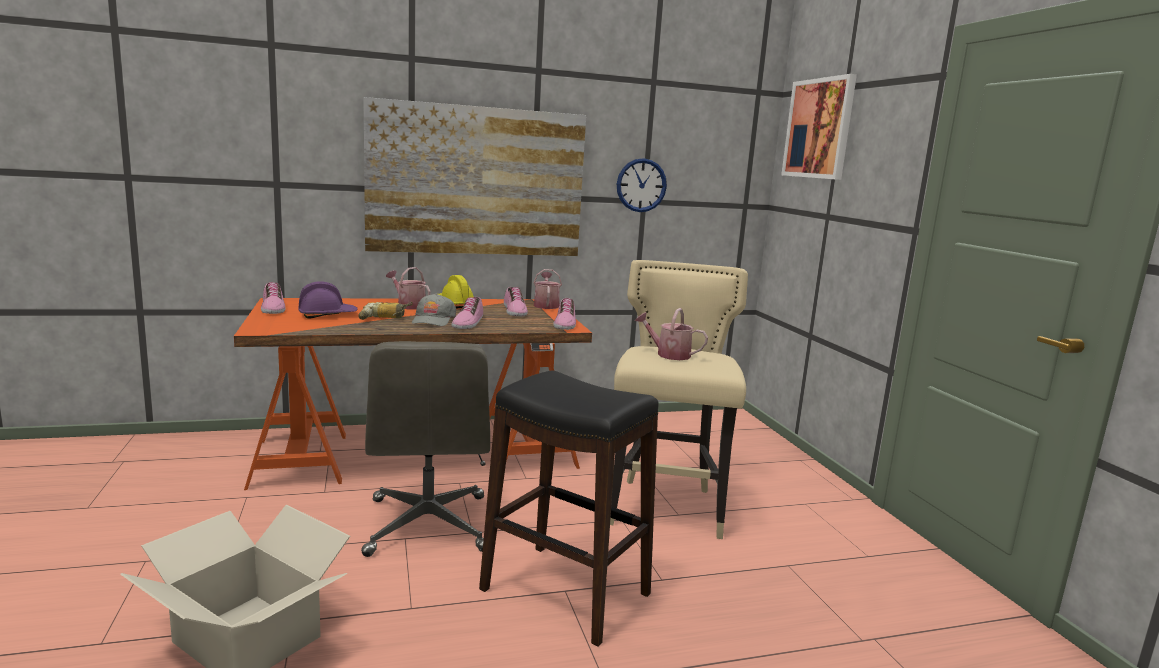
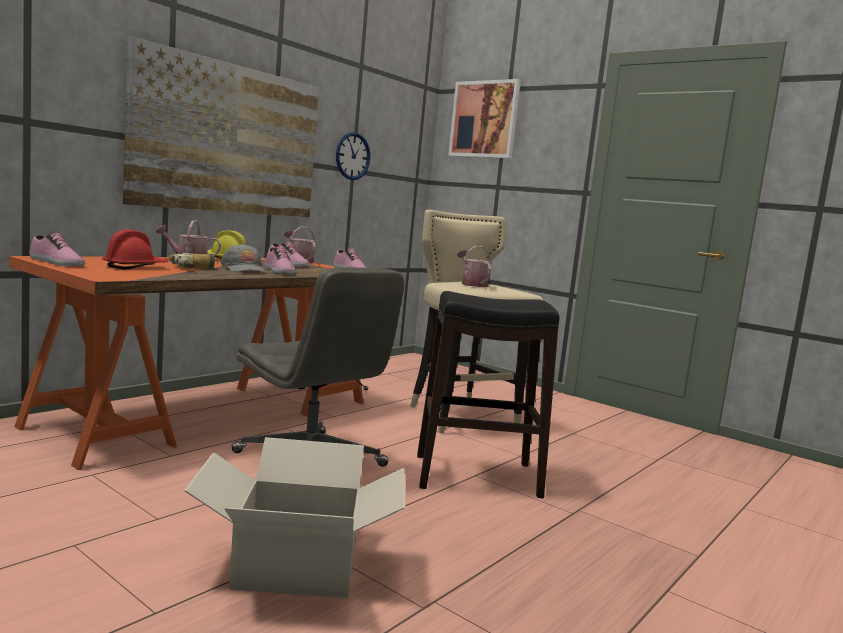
camera: 35 degrees left, 5 degrees down
(327, 315) = (135, 267): purple hard hat -> red hard hat
(668, 354) = (472, 284): watering can -> watering can turned 75 degrees clockwise

